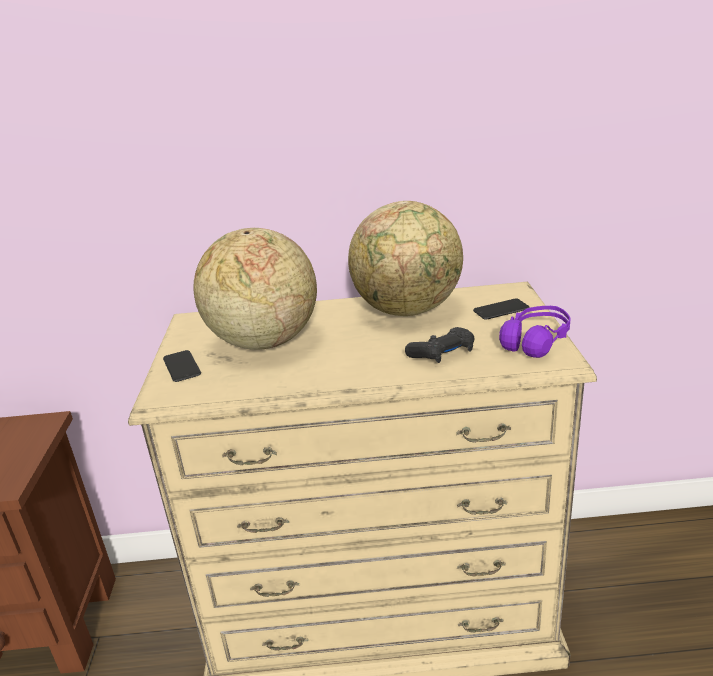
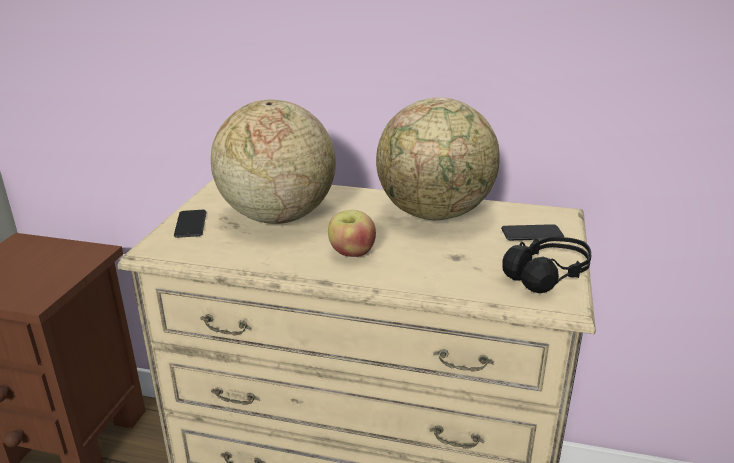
camera: 15 degrees right, 0 degrees up
(356, 359) = (351, 253): none -> apple
(442, 354) = (440, 266): black game controller -> none
(536, 342) = (548, 275): purple headphones -> black headphones

